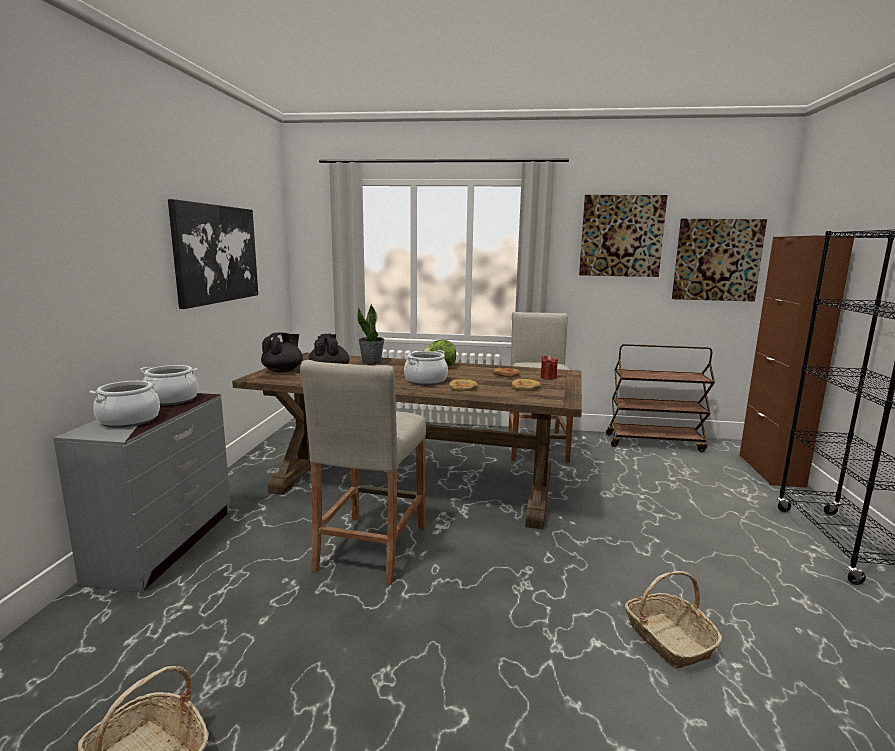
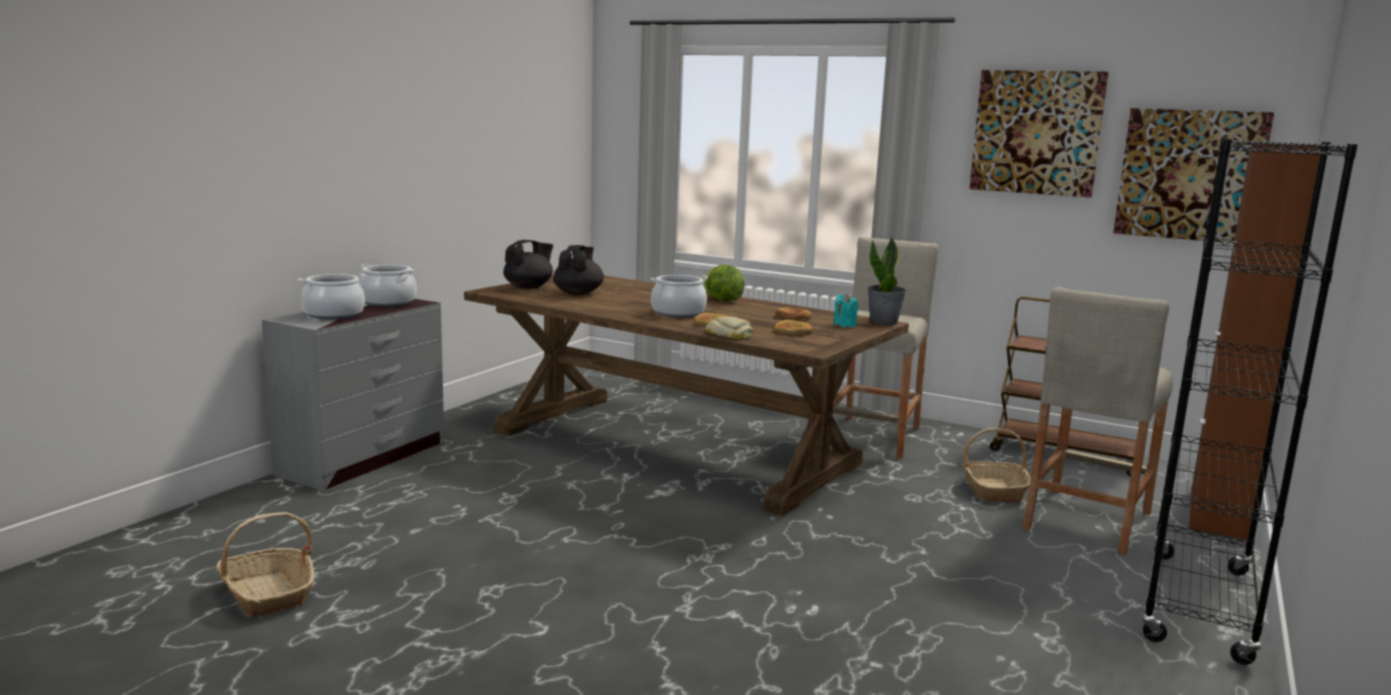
camera: 20 degrees right, 0 degrees up
(216, 254) = (475, 142): picture -> none
(370, 547) = (564, 496): beige stool -> beige stool (1086, 520)
(372, 362) = (644, 288): potted plant -> potted plant (884, 322)
(489, 396) = (729, 334): none -> bread
(548, 377) = (844, 325): red candle -> turquoise candle
(668, 639) = (819, 629): basket -> basket (993, 490)

